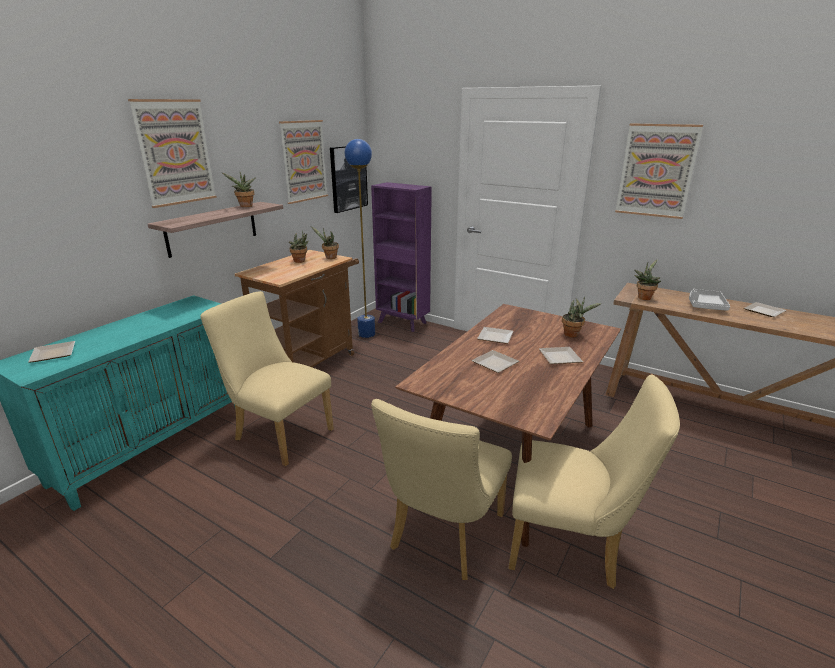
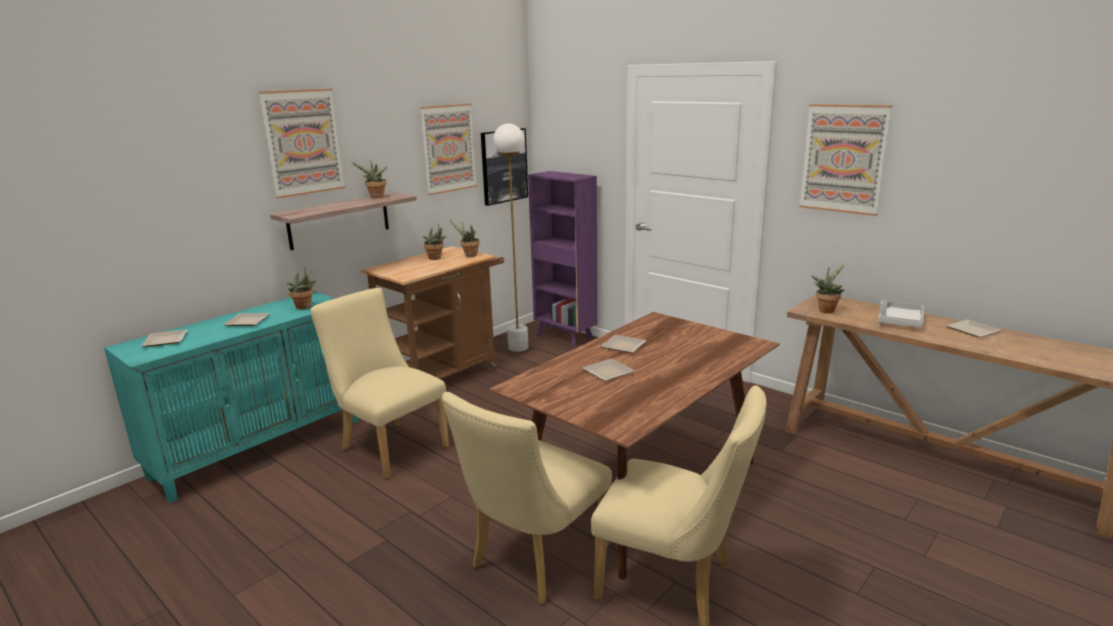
camera: 10 degrees right, 5 degrees down
(366, 334) = (518, 347): blue floor lamp -> white floor lamp
(561, 358) = (687, 370): plate -> plate (248, 322)
(573, 334) = (716, 347): potted plant -> potted plant (305, 307)

